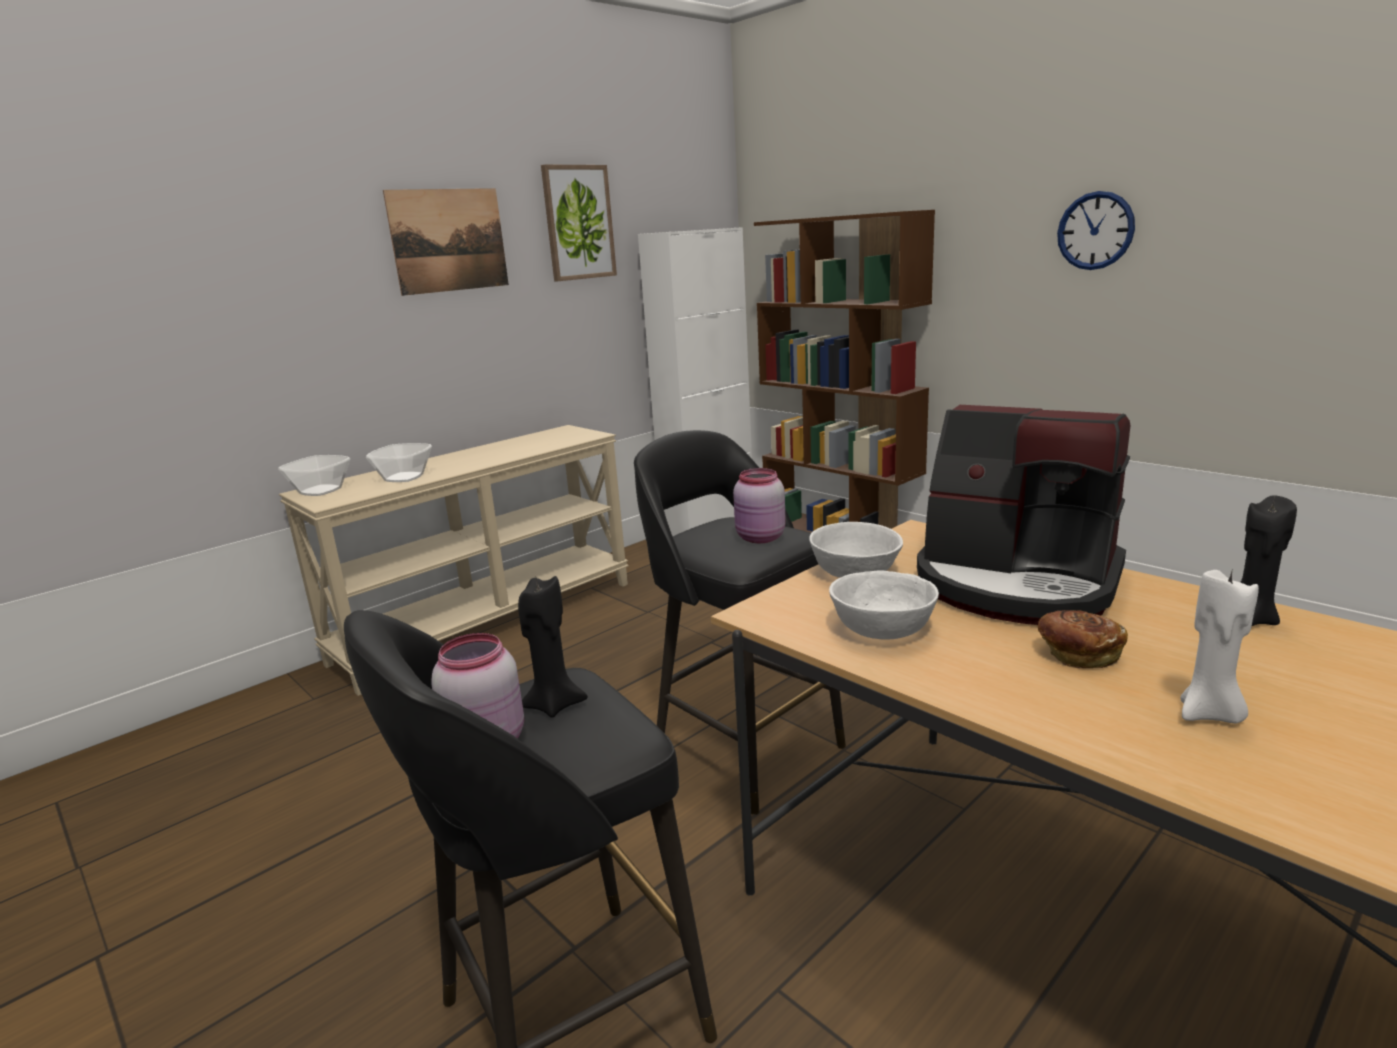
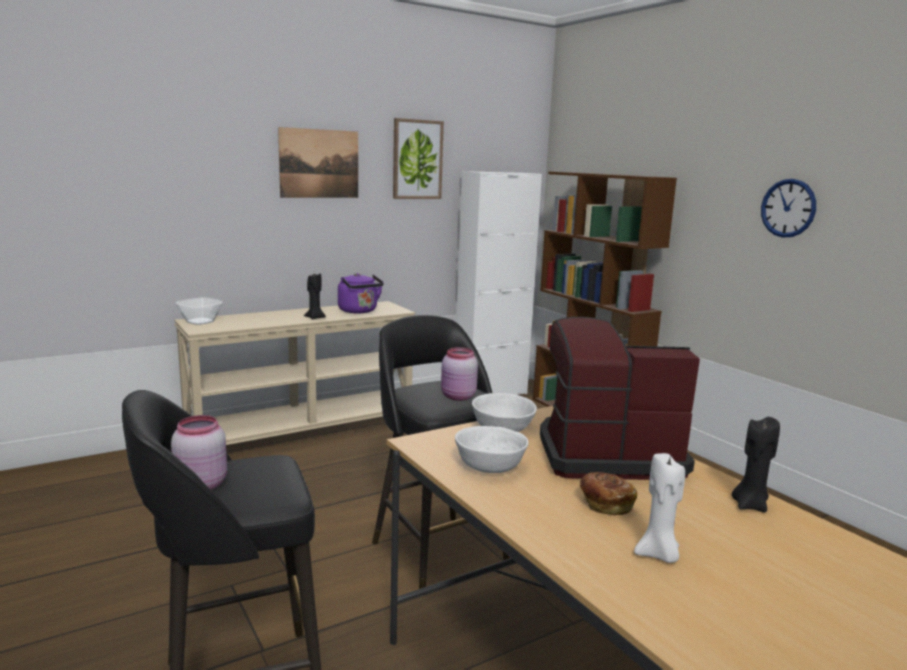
camera: 10 degrees right, 5 degrees down
(405, 477) = (257, 321): bowl -> none
(539, 443) = (359, 311): none -> purple kettle
(554, 704) = (254, 472): black candle -> black candle (315, 317)
(1017, 583) = (606, 455): coffee machine -> coffee machine turned 135 degrees clockwise

